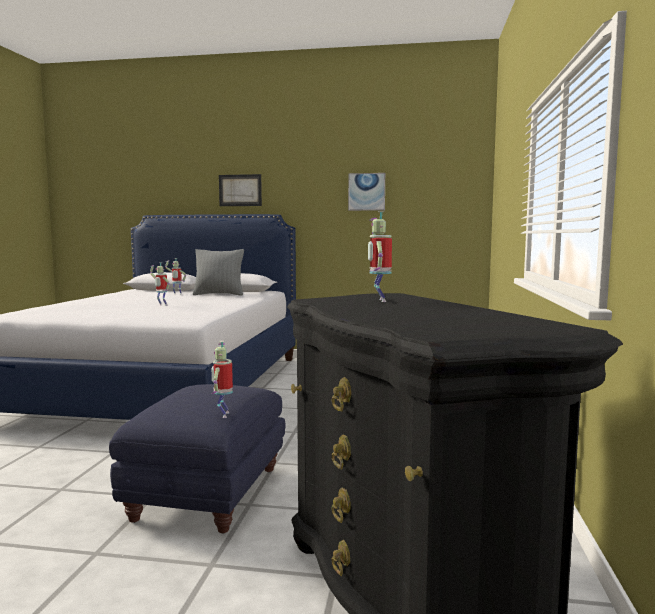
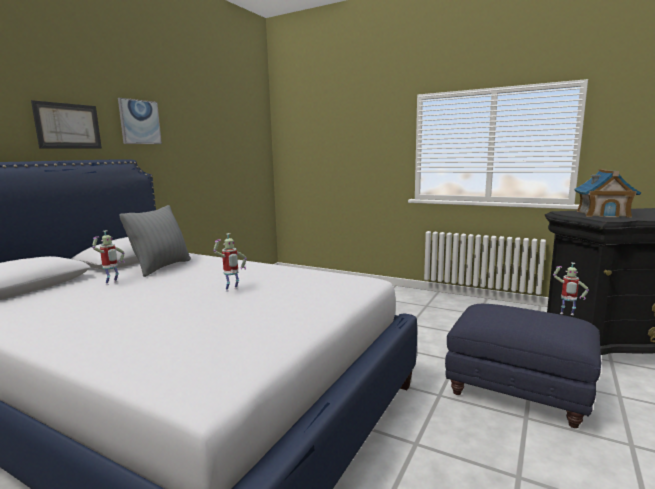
camera: 70 degrees left, 5 degrees up
(366, 192) = (201, 135): picture -> picture (139, 122)
(379, 300) = (603, 214): toy robot -> toy house

